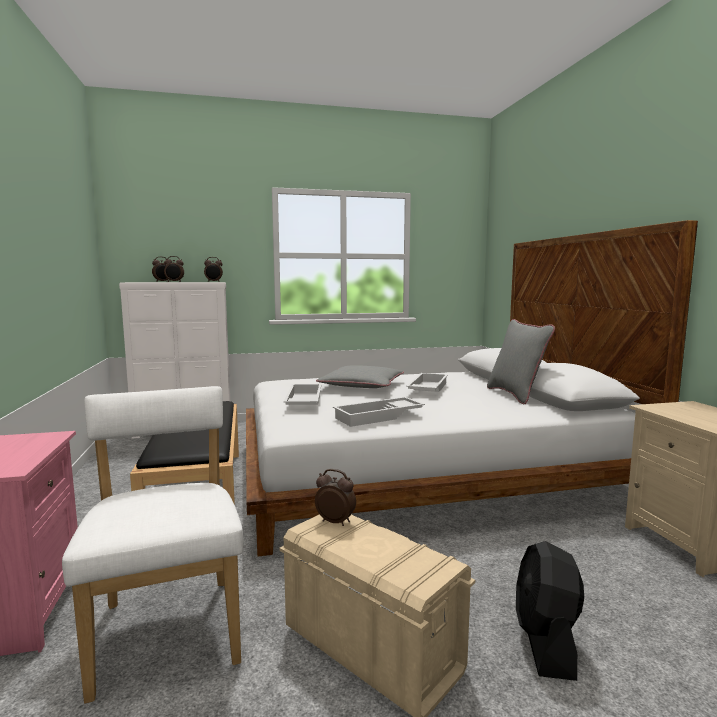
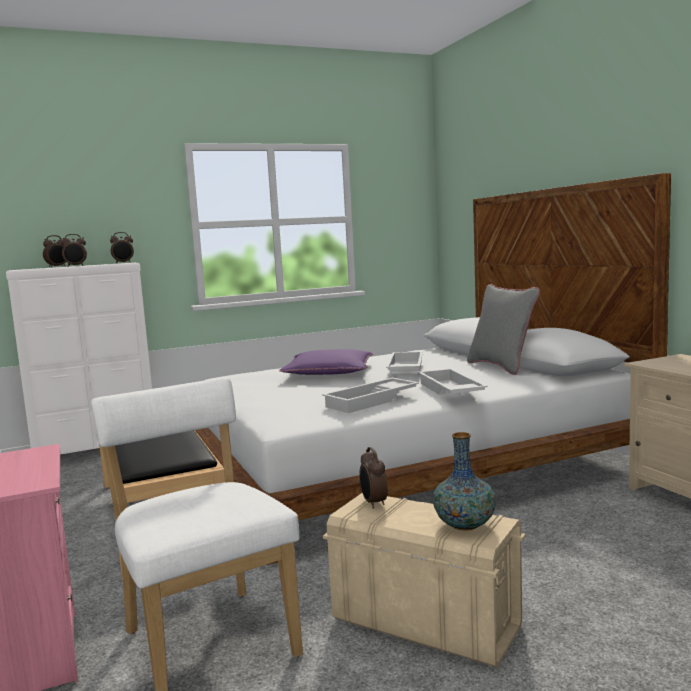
camera: 10 degrees left, 0 degrees up
(303, 402) = (275, 395): white tray -> white tray (449, 390)
(335, 521) = (373, 503): alarm clock -> alarm clock turned 120 degrees counterclockwise
(361, 385) = (329, 372): grey pillow -> purple pillow
(409, 562) = (464, 525): none -> vase
(545, 641) = (584, 591): black fan -> none

